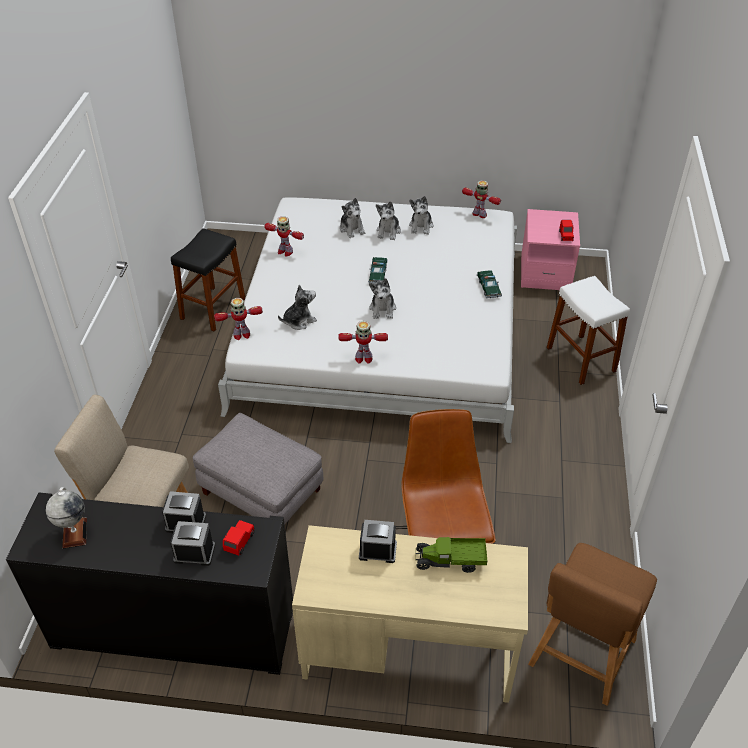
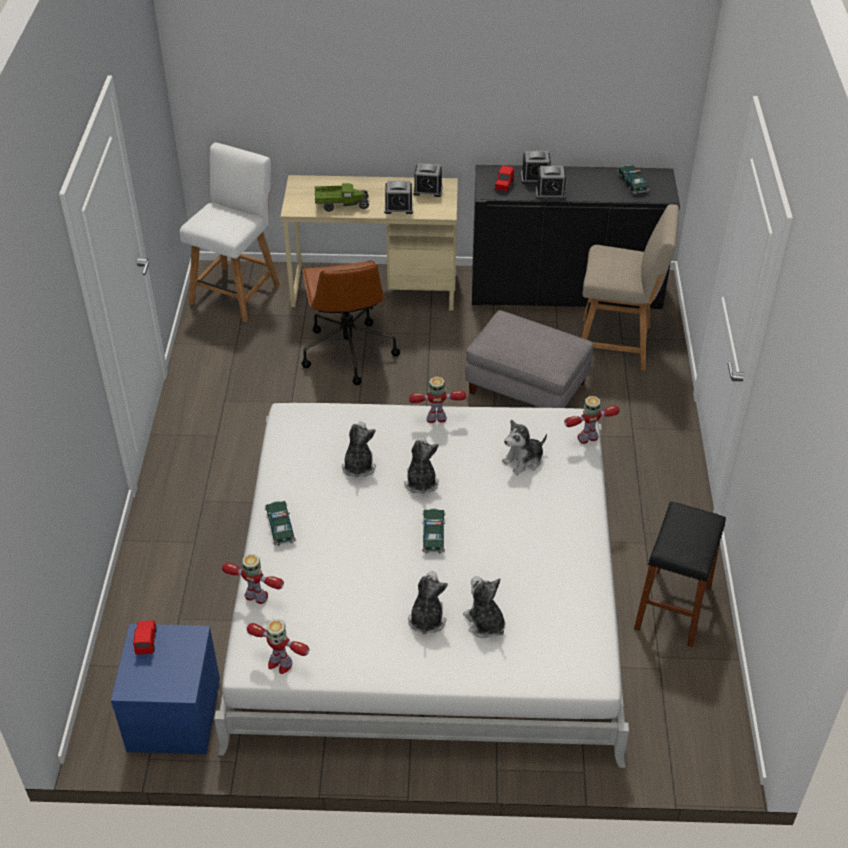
camera: 175 degrees right, 0 degrees up
(74, 533) = (632, 183): globe -> toy car
(285, 251) = (575, 570): toy robot -> toy robot (257, 597)
(336, 581) = (428, 190): none -> alarm clock
(421, 226) = (376, 631): plush toy -> plush toy (358, 466)
(545, 273) = (174, 715): pink nightstand -> blue nightstand
(580, 656) = (237, 291): brown chair -> white chair
(581, 359) = (161, 560): white stool -> none

